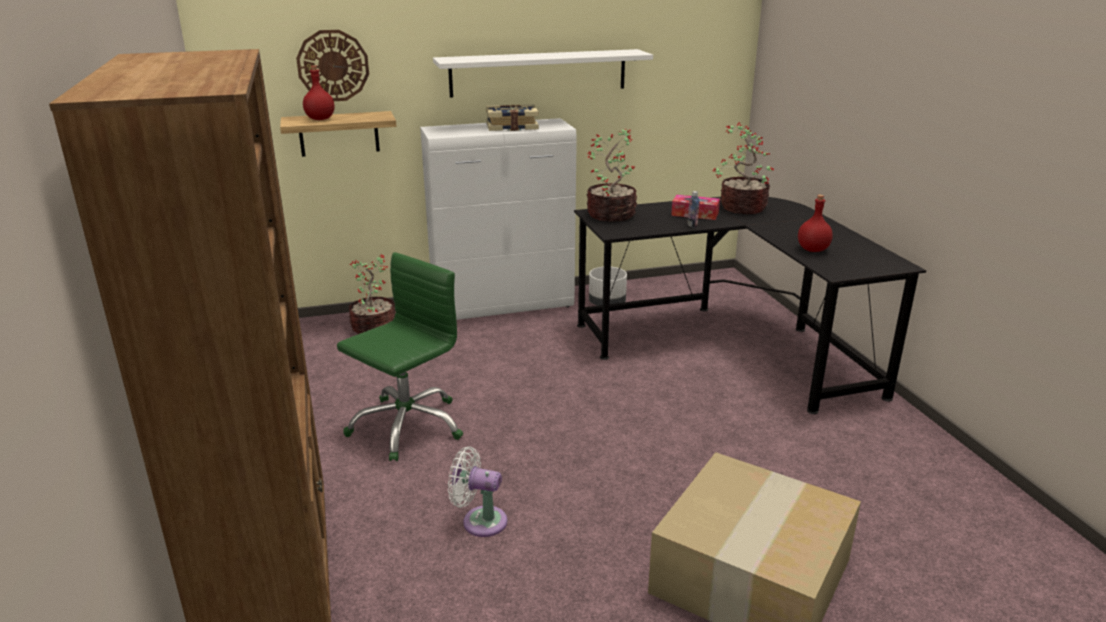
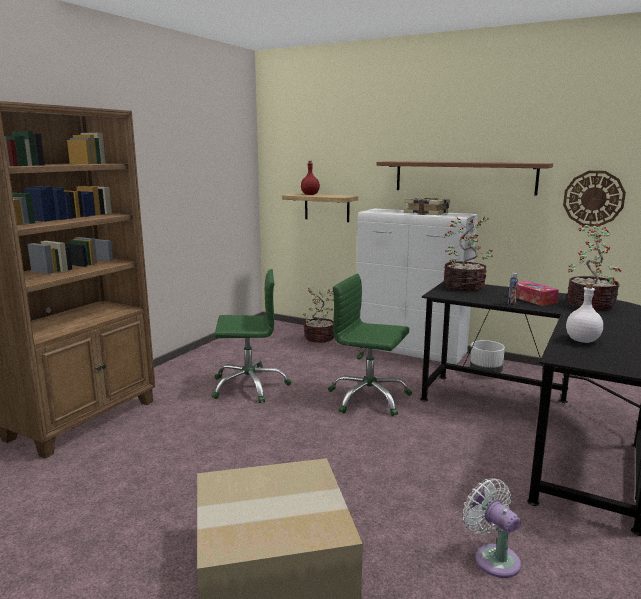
camera: 45 degrees right, 10 degrees down
(333, 65) = (328, 163): wall clock -> wall clock (593, 198)
(480, 521) = (197, 443): white fan -> white fan (493, 558)
(538, 73) = (464, 177): white shelf -> brown shelf
(555, 379) = (368, 398): none -> green office chair
(812, 250) = (581, 340): red bottle -> white bottle

